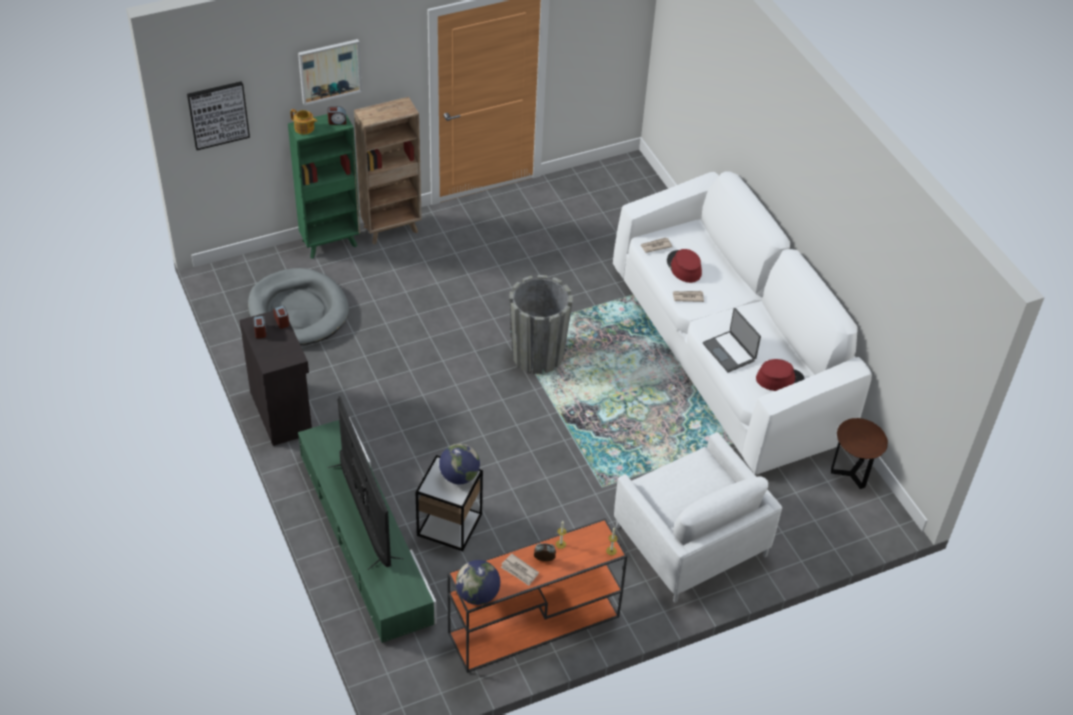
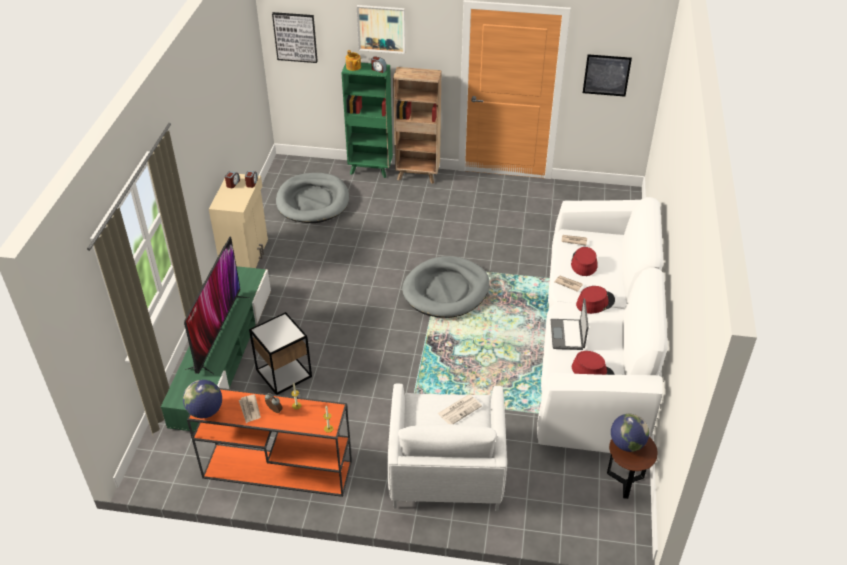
camera: 35 degrees right, 5 degrees down
(282, 412) = (246, 256): black cabinet -> beige cabinet
(459, 476) = (287, 332): globe -> globe (626, 444)
(537, 355) = (446, 290): grey planter -> grey dog bed
(593, 42) = (606, 75): none -> picture
(693, 474) = (460, 409): none -> newspaper
(727, 306) = (595, 302): none -> red hat

